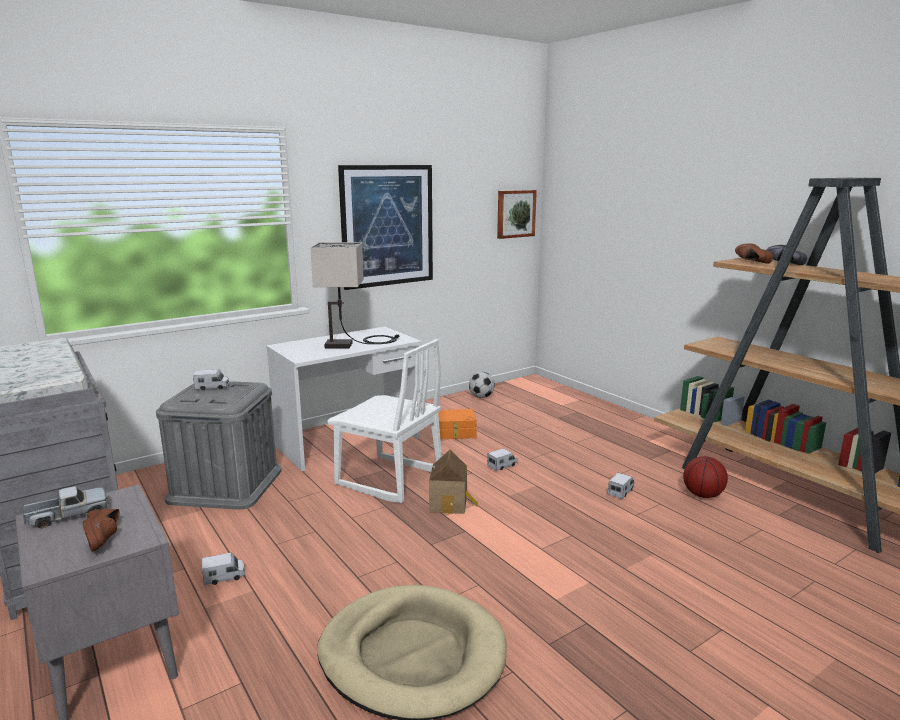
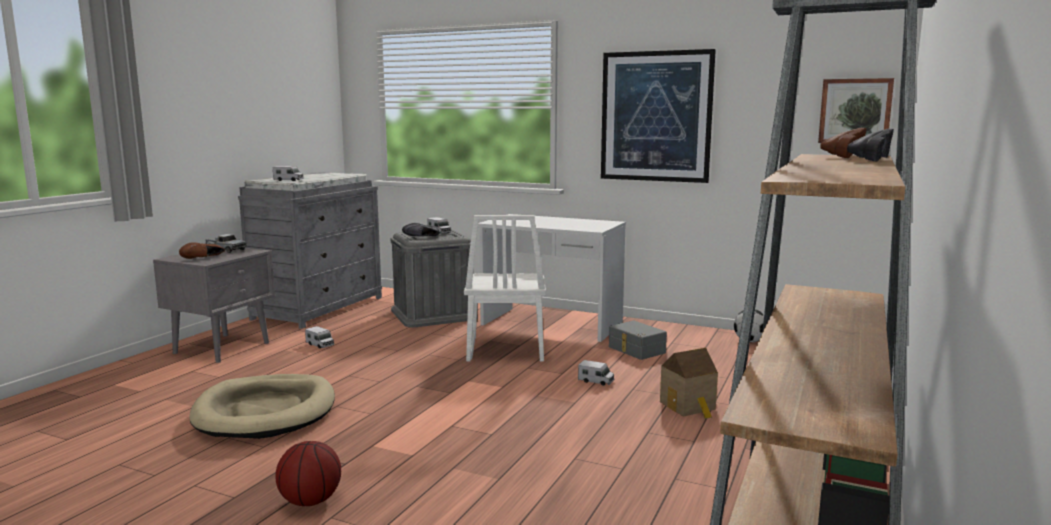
camera: 60 degrees right, 5 degrees down
(224, 398) = (422, 237): none -> black shoe
(357, 343) = (556, 224): table lamp -> none
(450, 504) = (491, 378): toy house -> toy house (689, 406)
(454, 433) = (636, 350): orange storage box -> grey storage box
(621, 492) = (621, 443): toy truck -> toy truck (288, 180)
(702, 495) = (686, 492): basketball -> basketball (310, 501)

